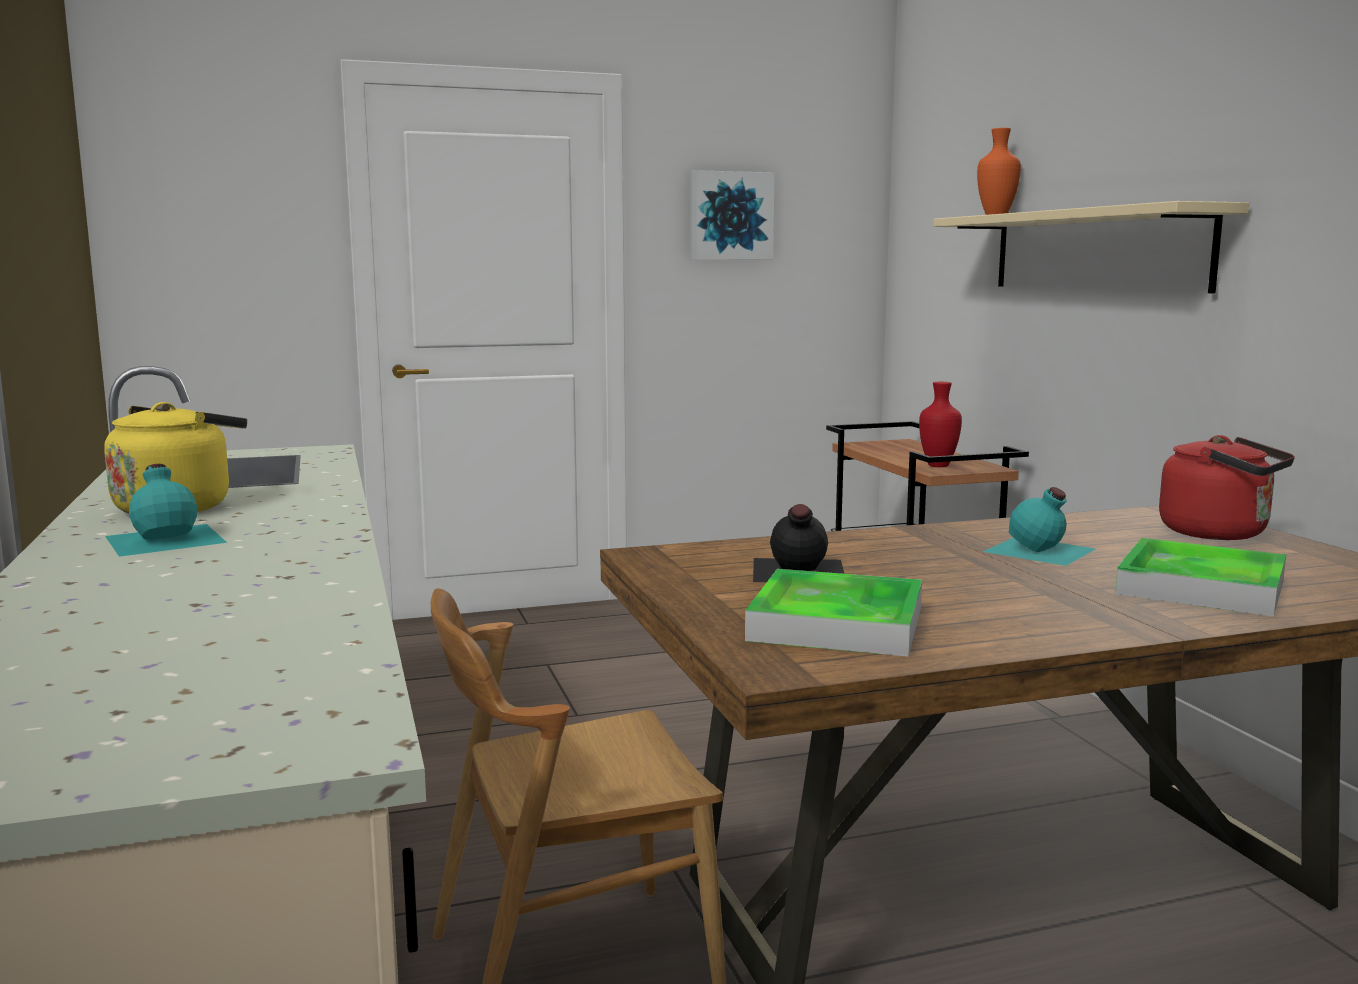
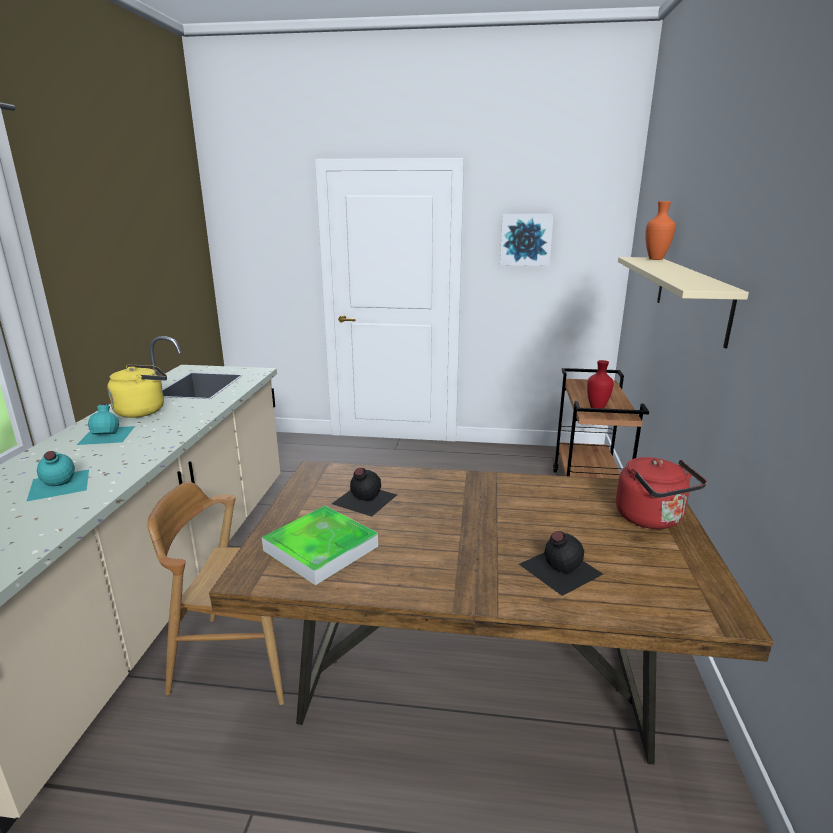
camera: 25 degrees right, 10 degrees up
(1040, 550) = (514, 510): turquoise bottle -> turquoise bottle (58, 485)
(1201, 587) = (558, 568): tray -> black bottle

